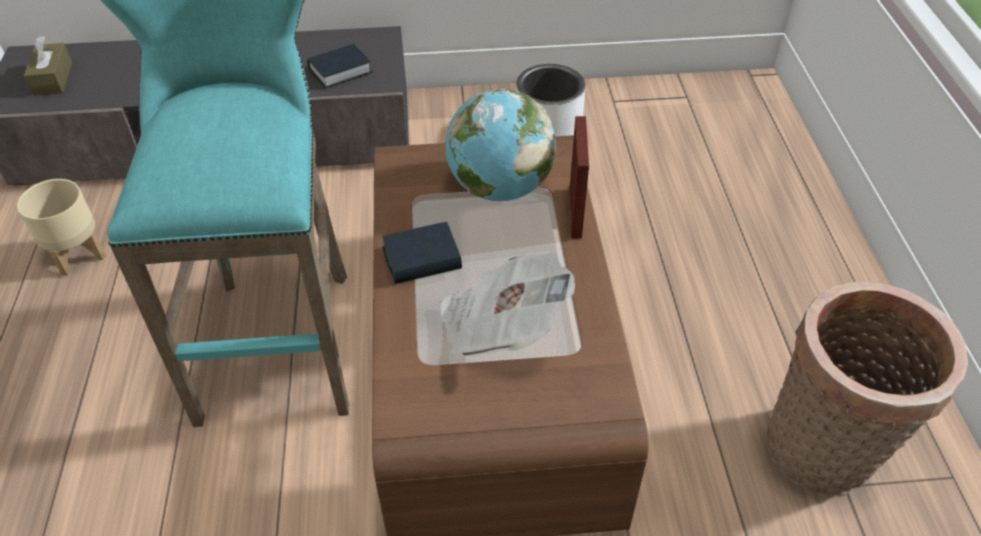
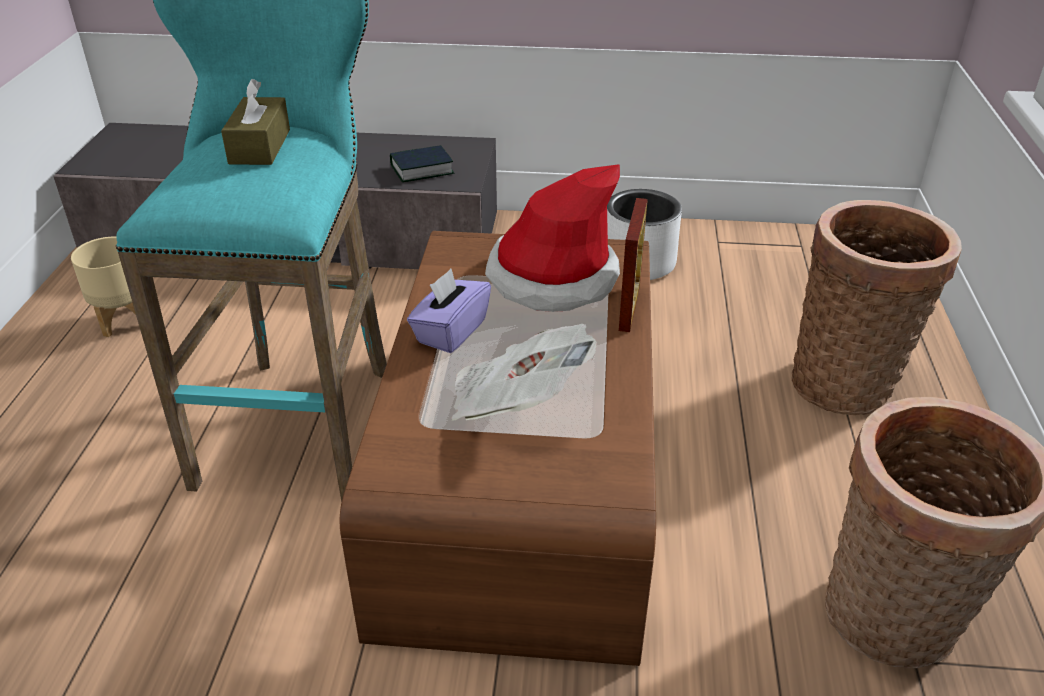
camera: 10 degrees right, 10 degrees down
(53, 78) = (141, 151): brown tissue box -> brown tissue box (260, 146)
(422, 259) = (450, 331): book -> purple tissue box
(499, 188) = (552, 278): globe -> hat
(749, 232) = (847, 382): none -> basket

